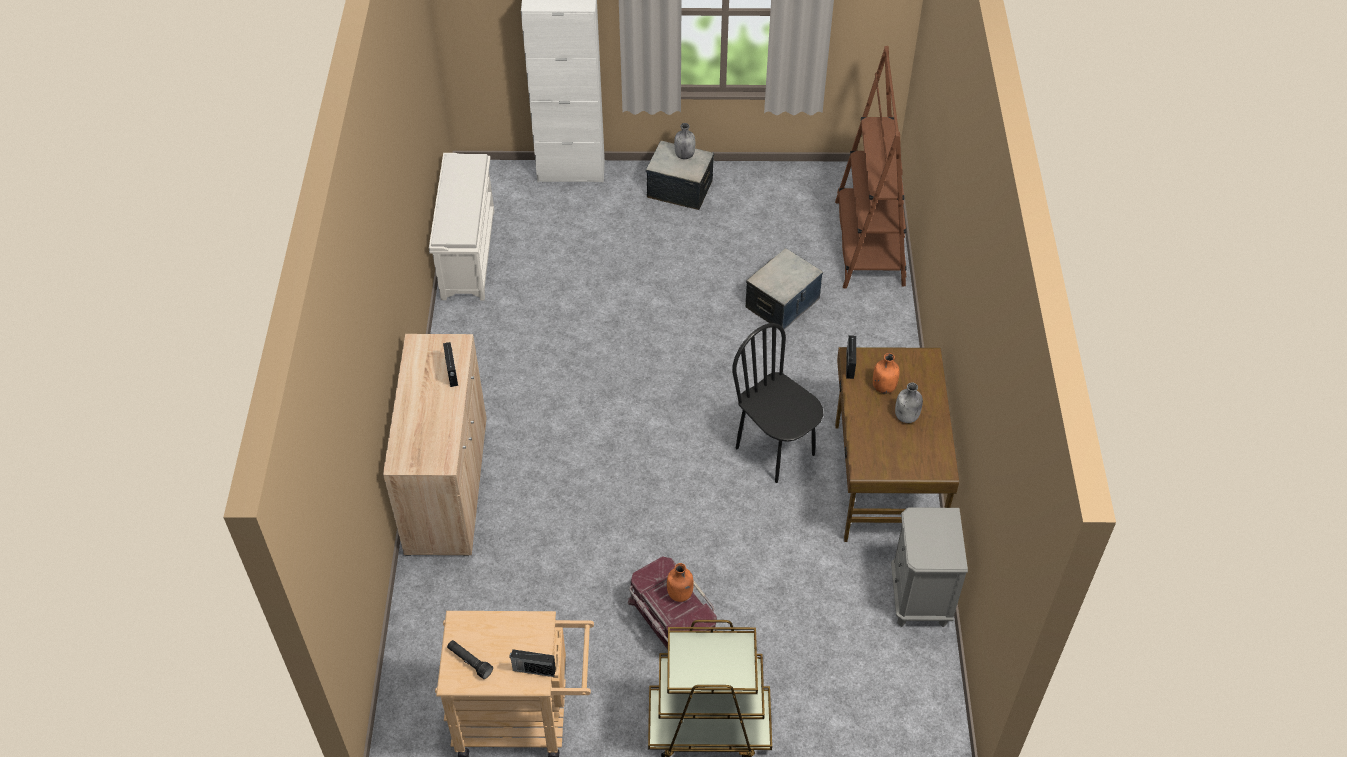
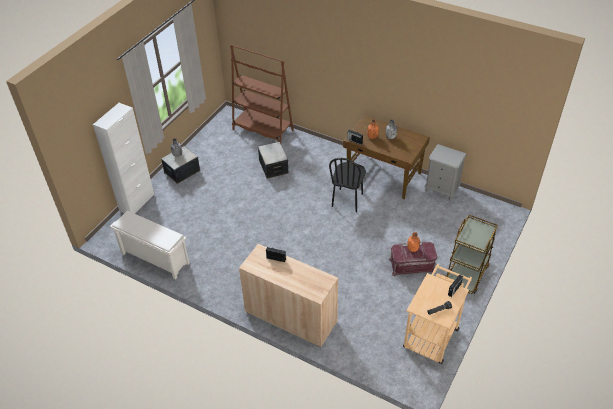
camera: 60 degrees left, 5 degrees down
(775, 450) = (347, 200): black chair -> black chair turned 60 degrees counterclockwise

